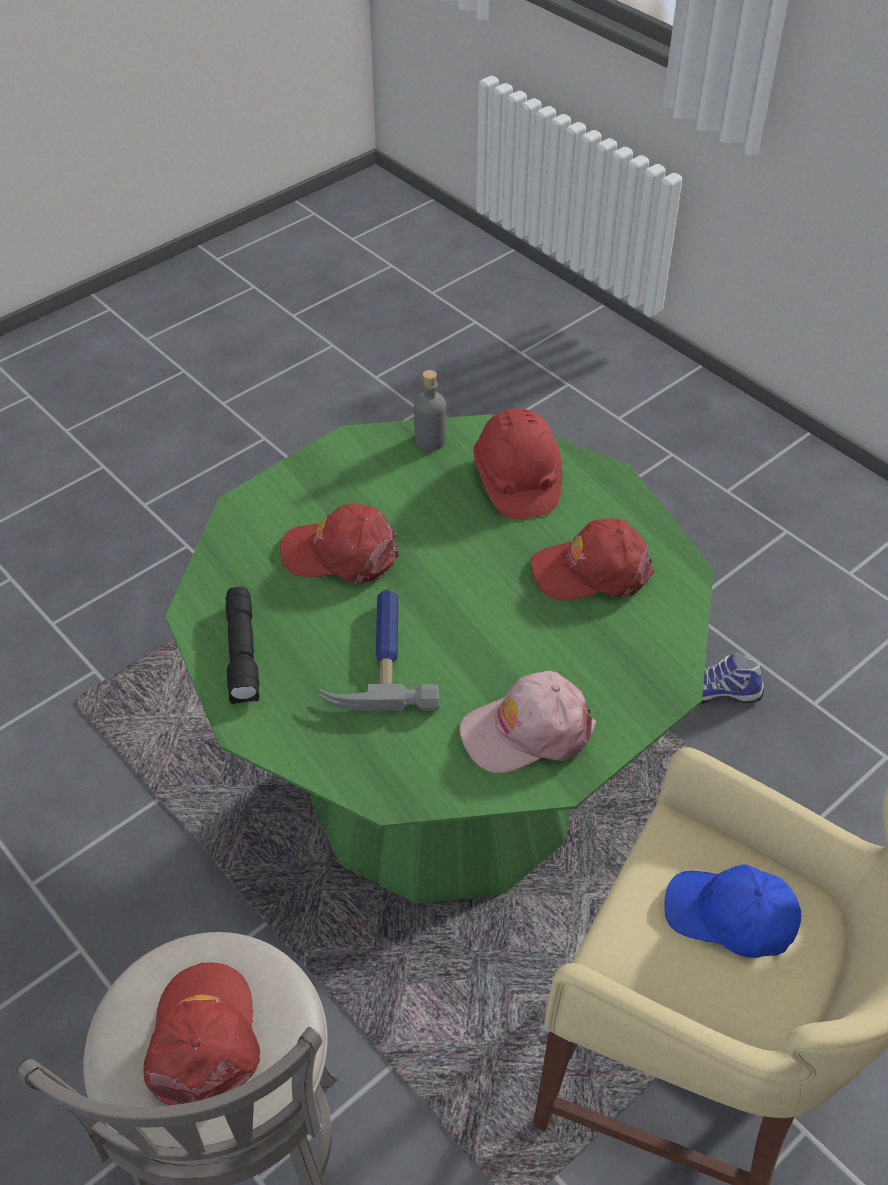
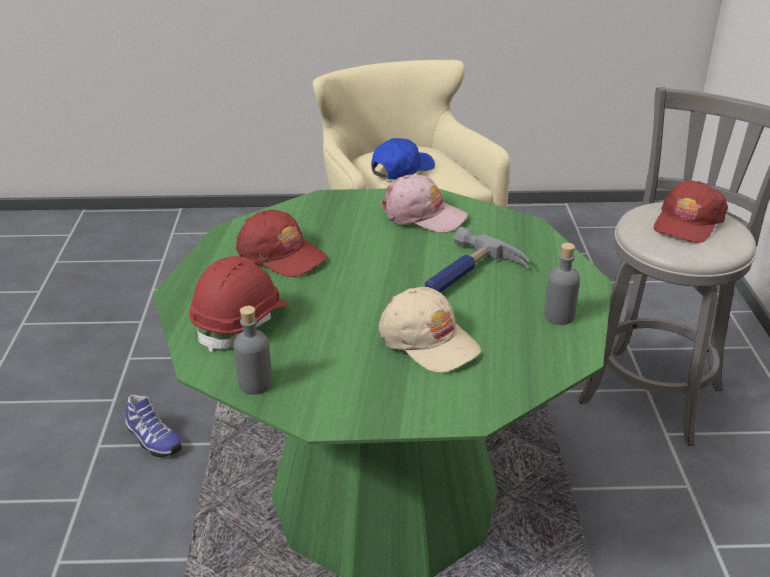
camera: 140 degrees left, 15 degrees down
(244, 654) = (559, 316): black flashlight -> grey bottle
(341, 553) = (428, 340): red cap -> beige cap
(730, 917) = (402, 169): blue cap -> blue cap turned 105 degrees counterclockwise

